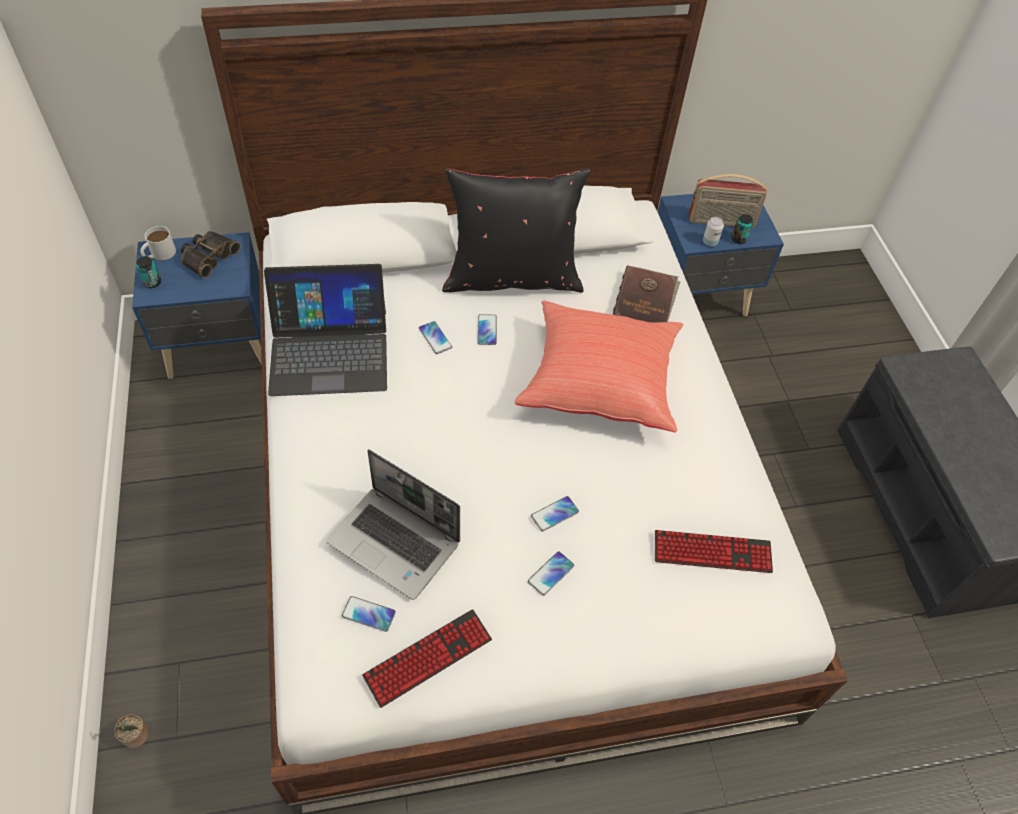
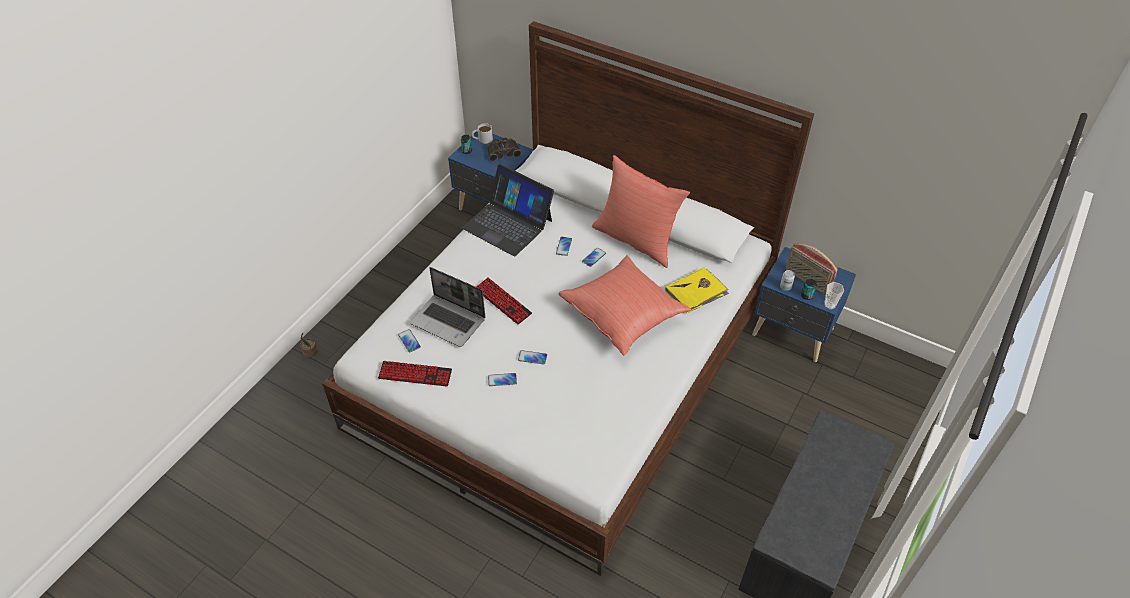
camera: 45 degrees right, 5 degrees down
(396, 543) = (449, 321): laptop -> laptop turned 45 degrees counterclockwise
(512, 277) = (636, 239): black pillow -> red pillow
(645, 301) = (696, 292): brown book -> yellow book
(712, 552) = (589, 425): keyboard -> keyboard (502, 301)
(769, 236) = (829, 305): none -> cup

